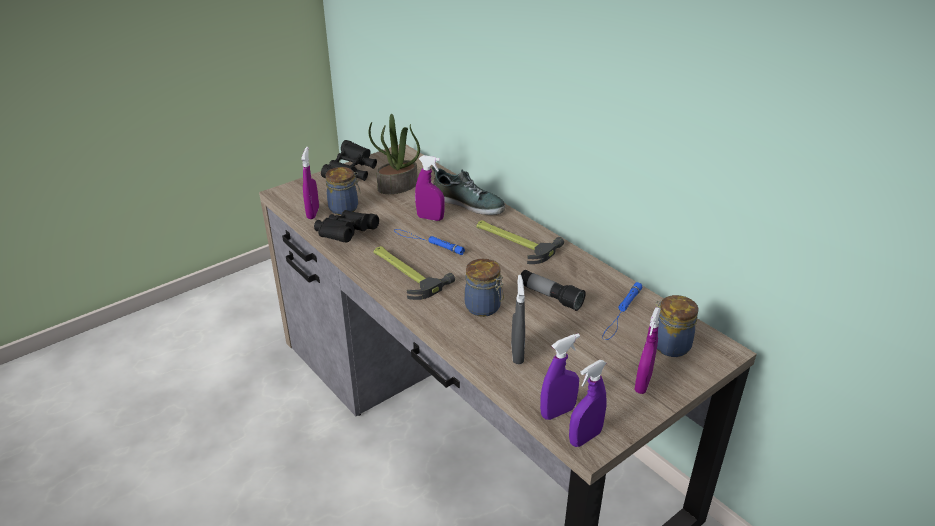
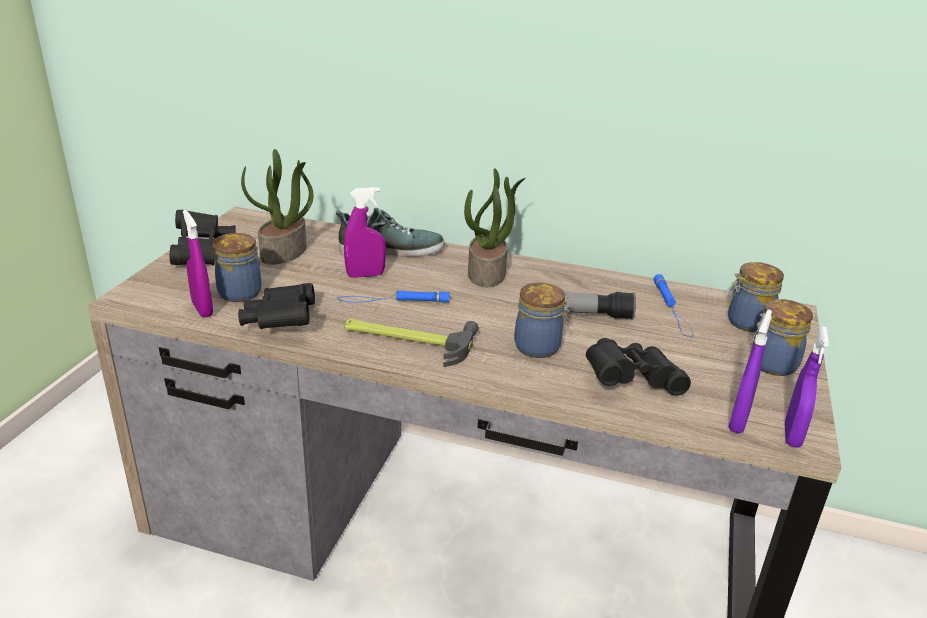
camera: 35 degrees left, 5 degrees down
(513, 241) = (487, 273): hammer -> potted plant
(517, 354) = (630, 381): grey spray bottle -> black binoculars
(642, 384) = (771, 364): purple spray bottle -> jar

